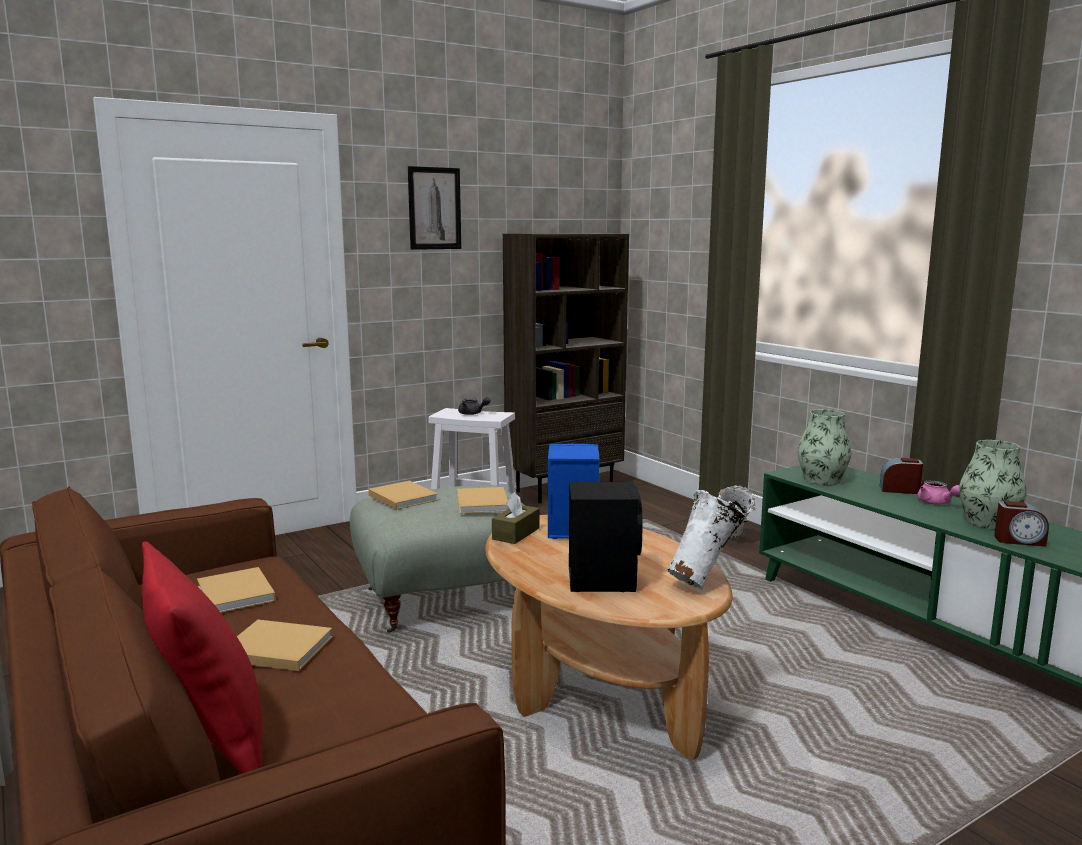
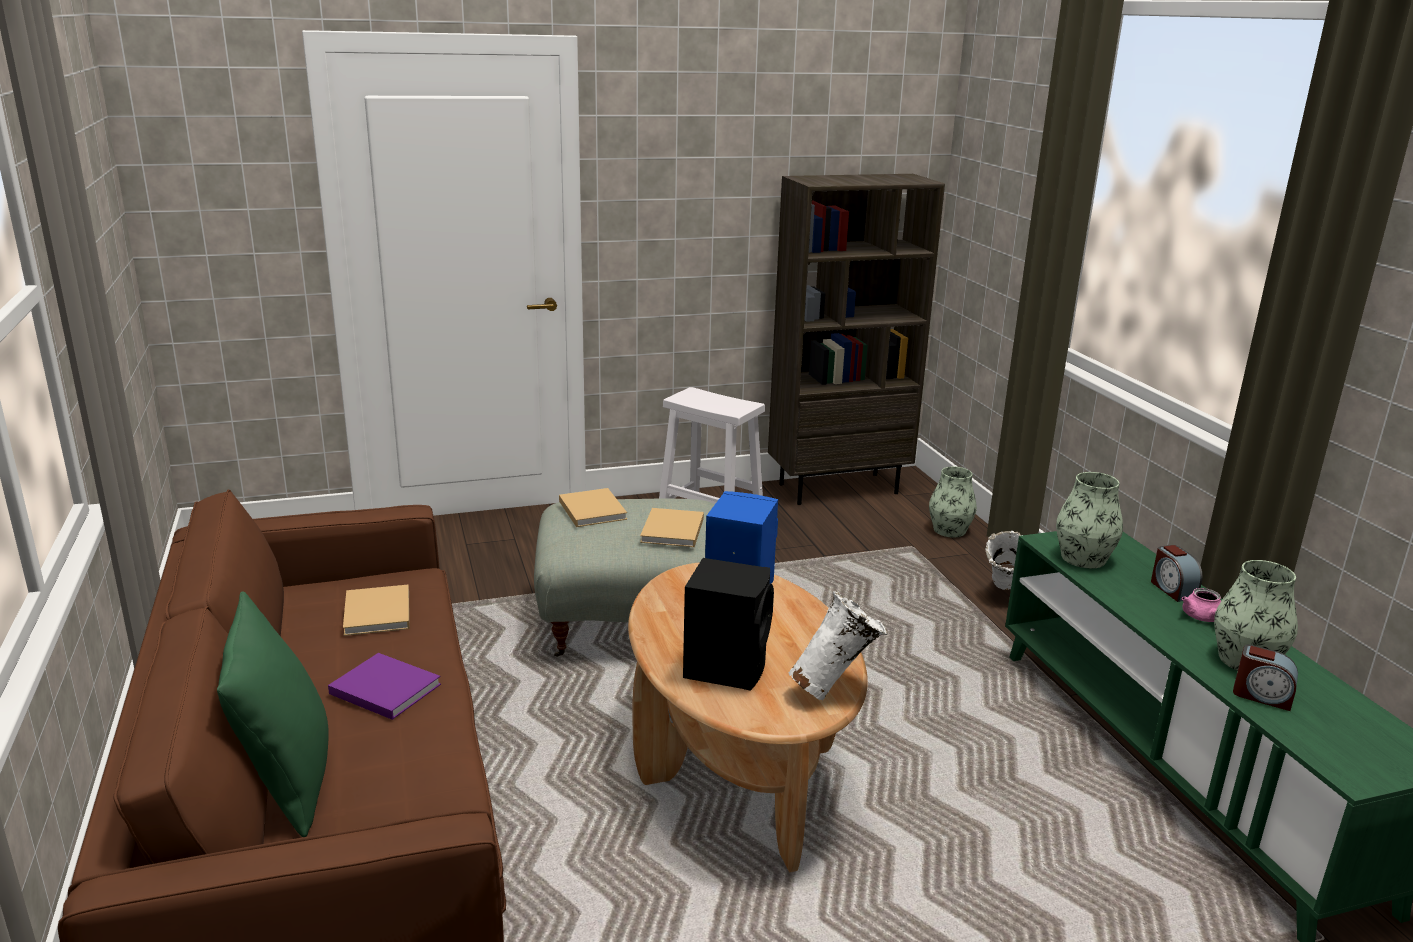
camera: 15 degrees right, 10 degrees up
(210, 739) = (287, 780): red pillow -> green pillow
(274, 648) = (383, 688): beige book -> purple book
(434, 208) = (695, 146): picture -> none
(472, 414) = (715, 401): grey teapot -> none
(516, 534) = (674, 586): brown tissue box -> none
(666, 506) = (949, 530): none -> vase
(899, 490) = (1172, 589): alarm clock -> alarm clock turned 135 degrees counterclockwise

